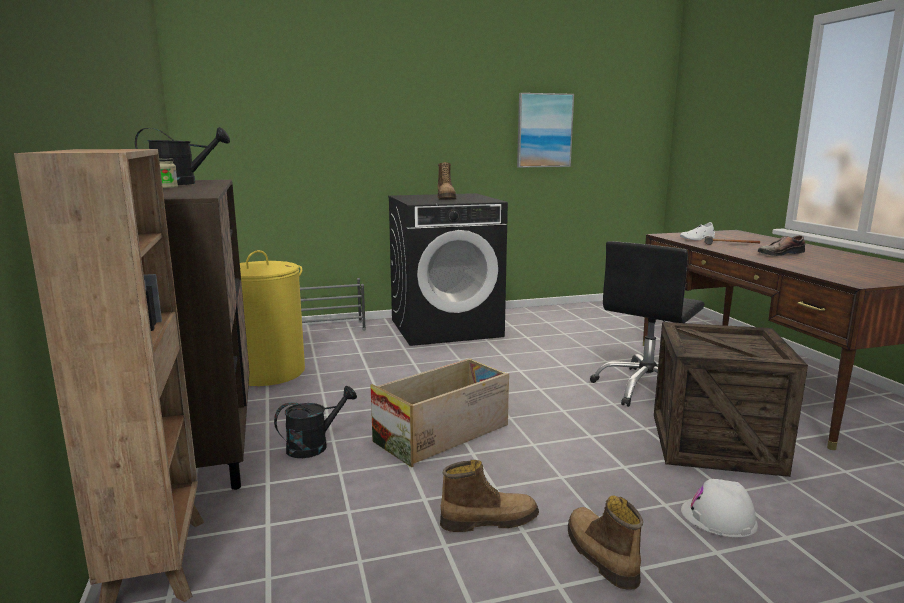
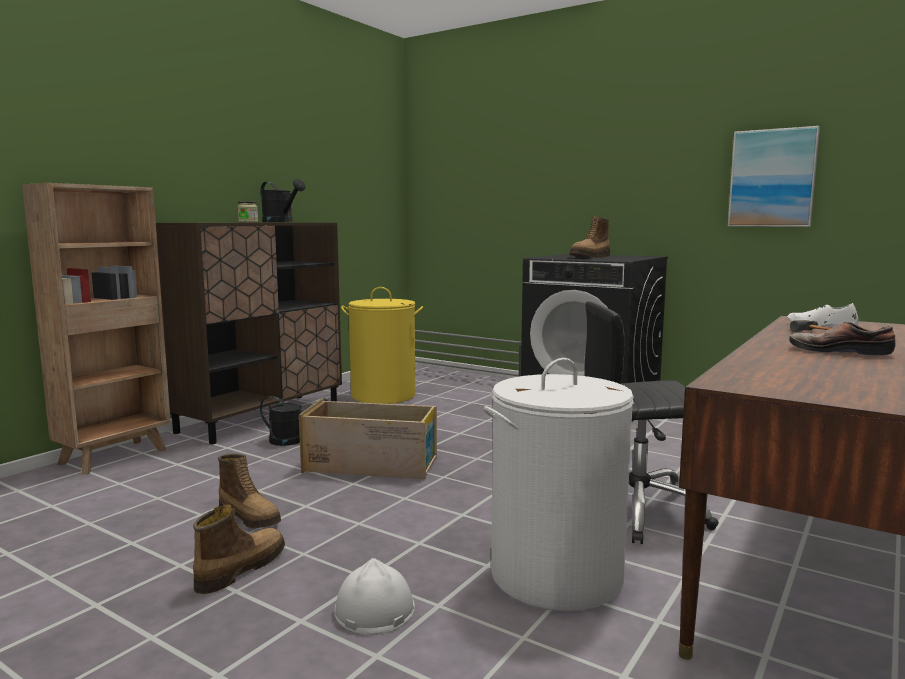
camera: 50 degrees right, 5 degrees down
(715, 443) = (556, 575): crate -> white laundry basket

